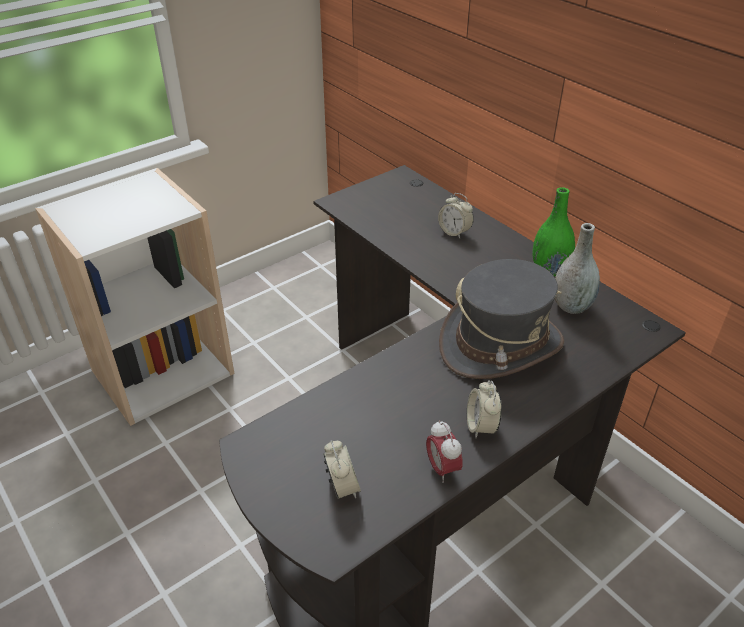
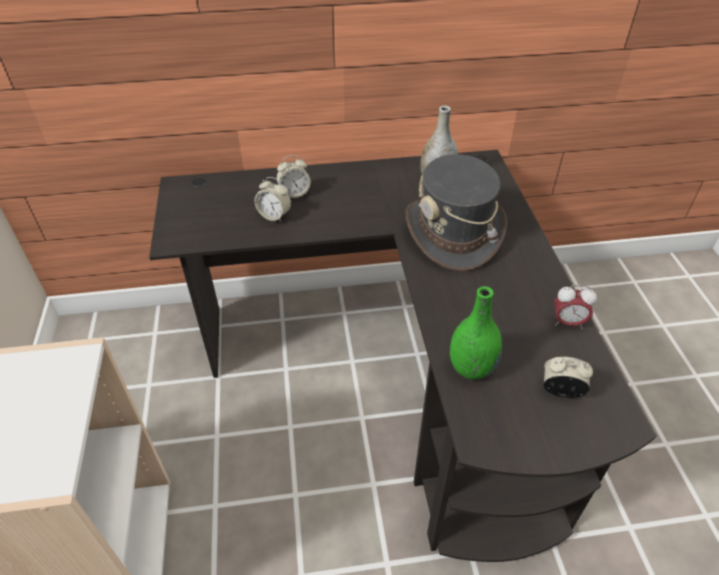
camera: 60 degrees left, 5 degrees up
(481, 426) = (534, 282): alarm clock -> alarm clock (274, 215)
(549, 269) = (387, 170): green vase -> green vase (471, 368)

